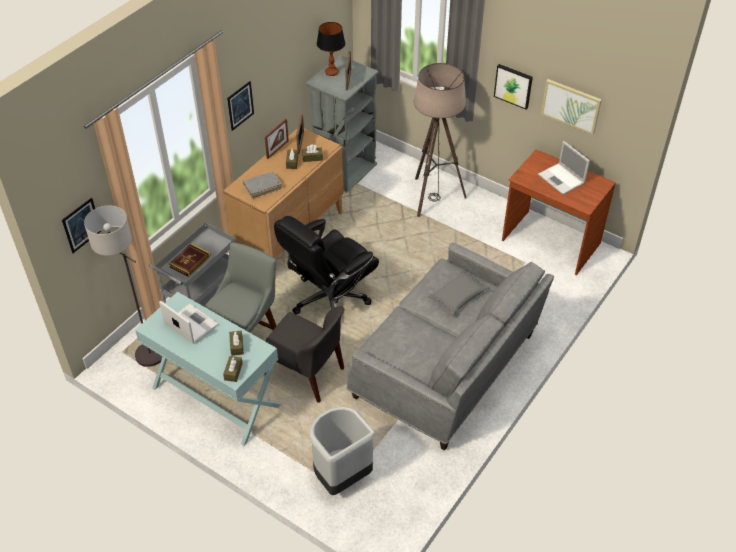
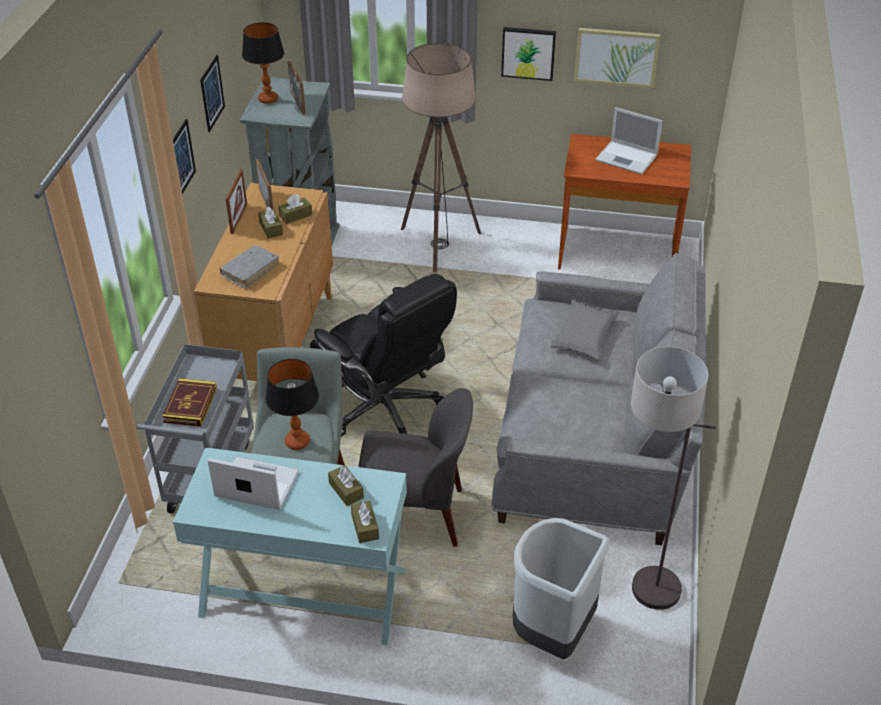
camera: 25 degrees left, 5 degrees down
(81, 225) = (41, 377): picture -> picture (212, 93)
(143, 351) = (152, 569): grey floor lamp -> grey floor lamp (641, 587)
(234, 305) = (297, 441): none -> table lamp
(330, 299) = (385, 409): black office chair -> black office chair turned 60 degrees counterclockwise

